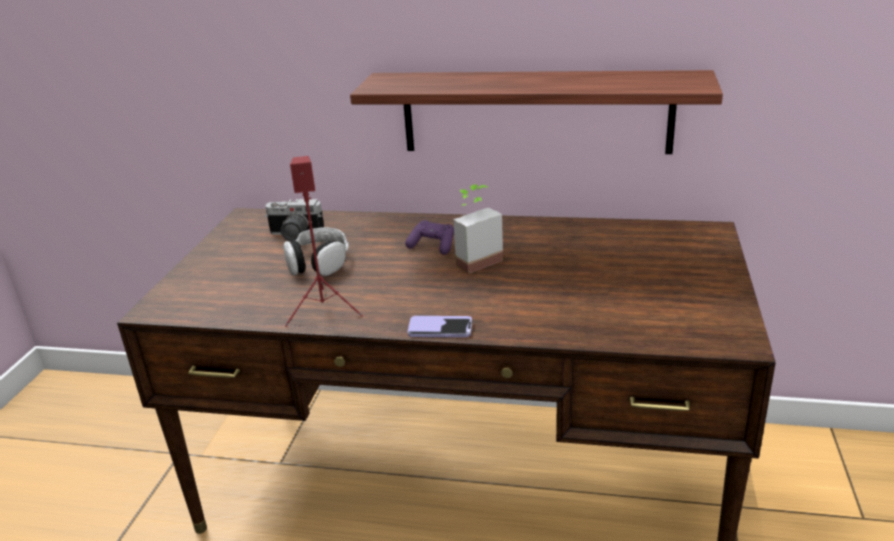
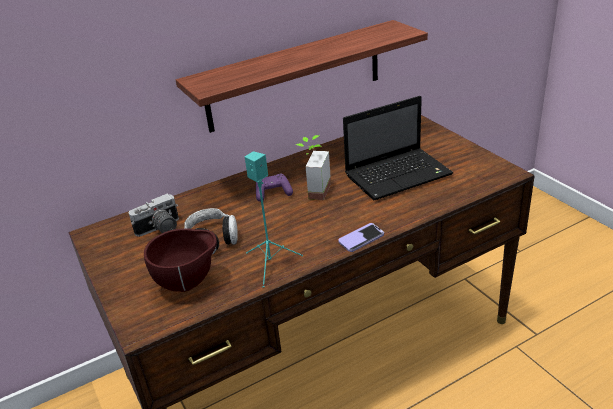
camera: 40 degrees left, 5 degrees up
(241, 291) = (189, 283): none -> brown bowl
(324, 309) = (271, 264): red speaker -> turquoise speaker
(592, 283) = (399, 174): none -> laptop

